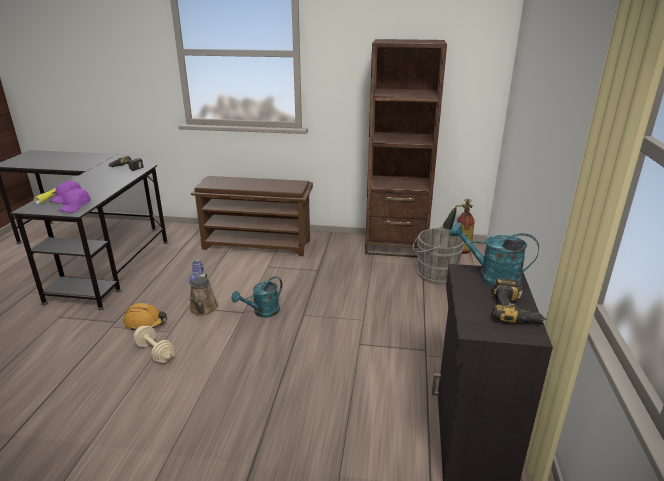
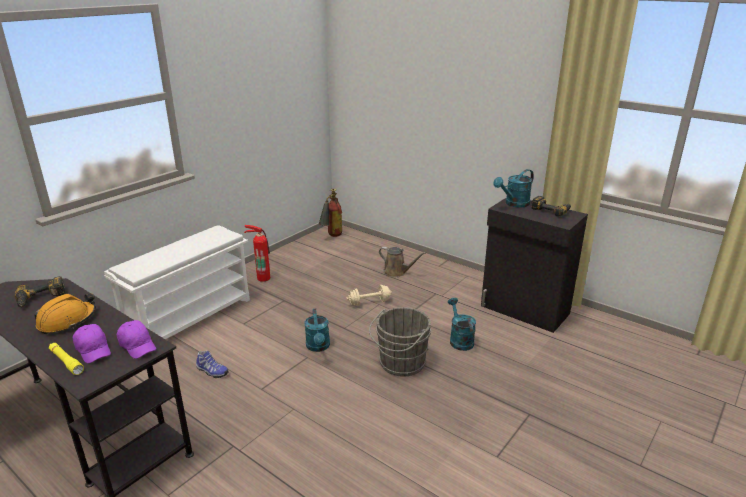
camera: 60 degrees left, 0 degrees up
(145, 322) = (259, 423): orange hard hat -> orange hard hat (67, 321)
(155, 352) = (319, 424): beige dumbbell -> beige dumbbell (369, 302)
(203, 309) = (276, 379): brown watering can -> brown watering can (397, 272)
(258, 244) = (191, 317): brown shoe rack -> white shoe rack
(343, 248) = (263, 277): none -> fire extinguisher
(347, 397) = (459, 339): none -> turquoise watering can
(396, 246) = (293, 255): brown bookcase -> none
(434, 274) = (352, 256): grey bucket -> grey bucket (400, 364)

